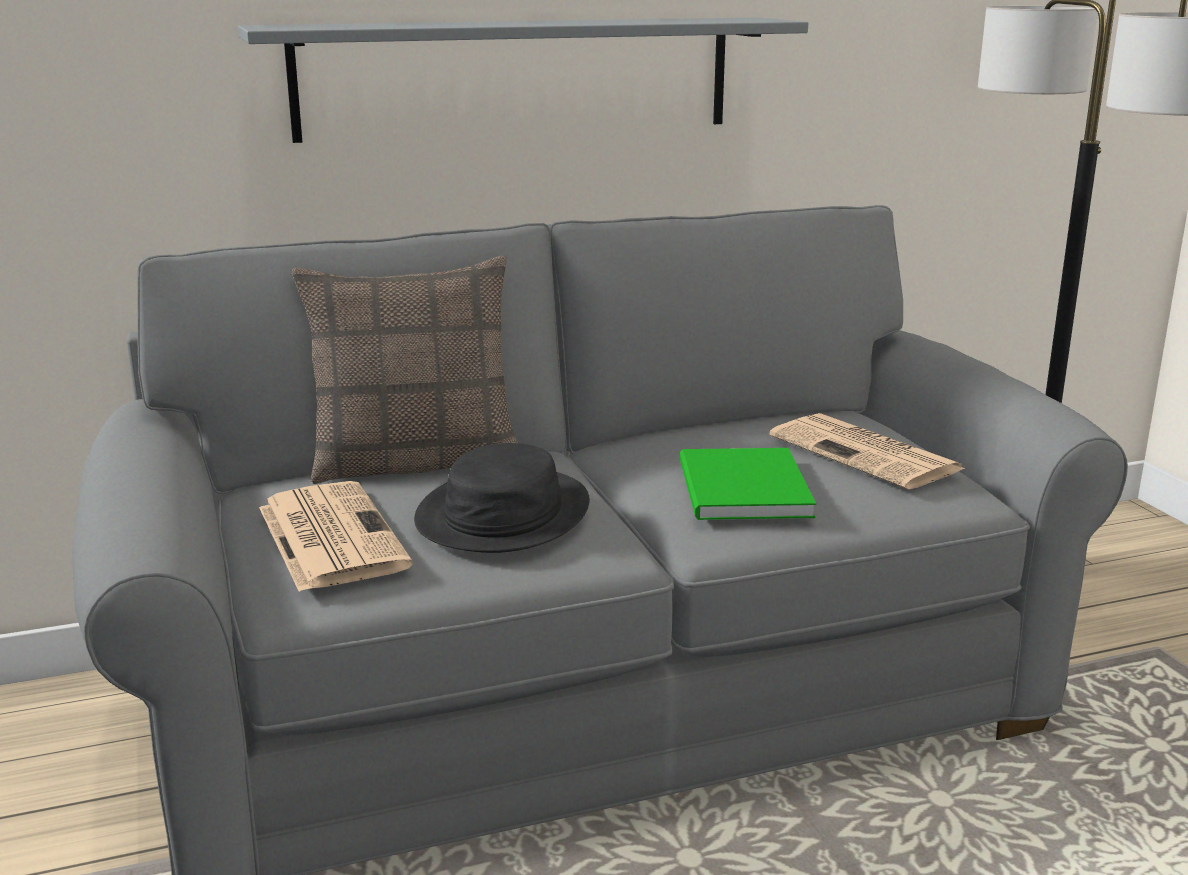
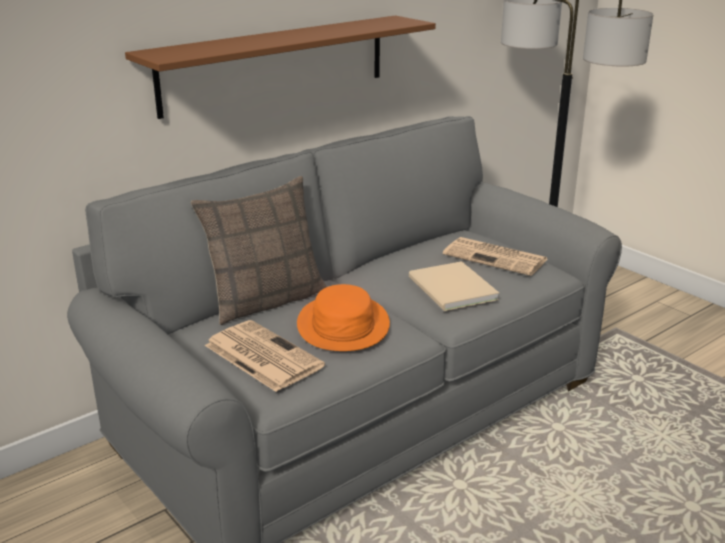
camera: 20 degrees left, 5 degrees up
(502, 513) = (342, 325): black hat -> orange hat
(517, 77) = (276, 64): grey shelf -> brown shelf
(740, 490) = (451, 290): green book -> beige book

